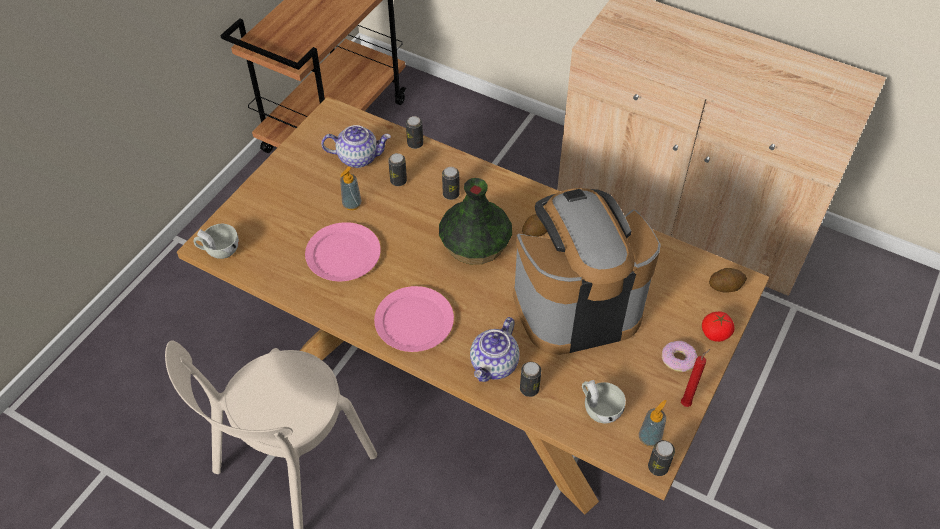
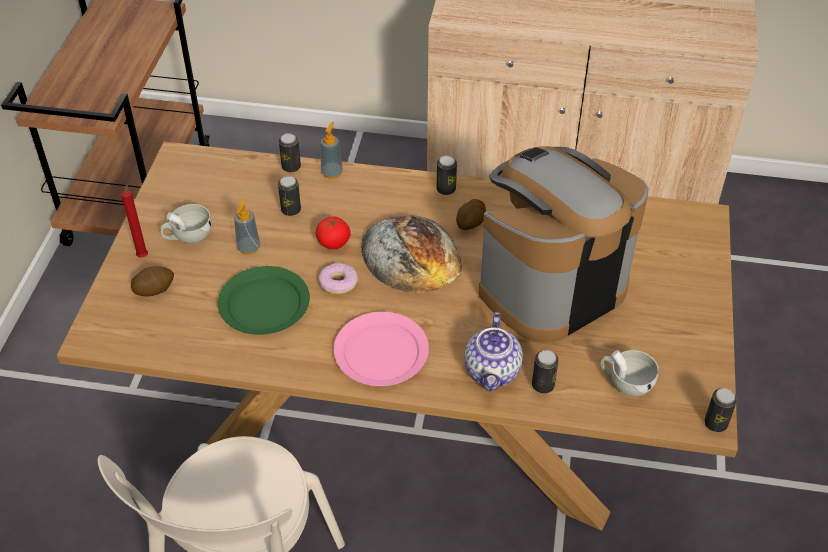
camera: 20 degrees left, 5 degrees down
(219, 250) = (110, 339): white cup -> white cup (188, 236)
(344, 254) = (265, 303): pink plate -> green plate
(358, 157) = (232, 197): teapot -> none
(451, 194) = (357, 209): can -> can (446, 189)
(475, 245) = (411, 254): vase -> bread
(649, 438) = (692, 397): soap dispenser -> soap dispenser (332, 172)
(678, 359) = (681, 310): donut -> donut (338, 282)
(687, 403) = (712, 350): red candle -> red candle (144, 255)
(715, 333) = (704, 274): tomato -> tomato (333, 243)
(725, 286) = (691, 225): potato -> potato (154, 289)

